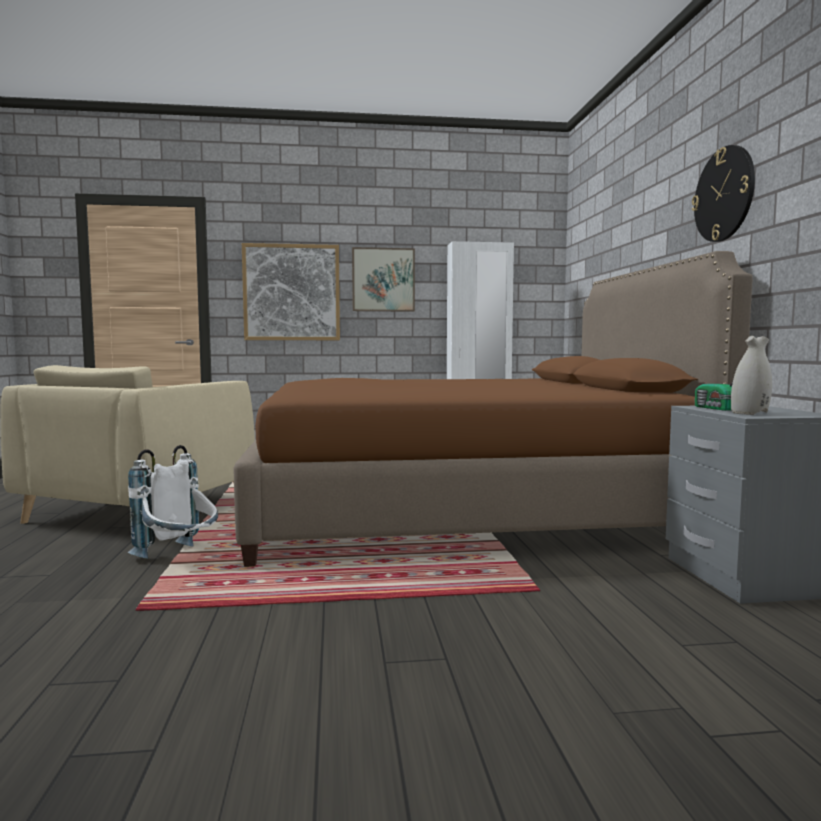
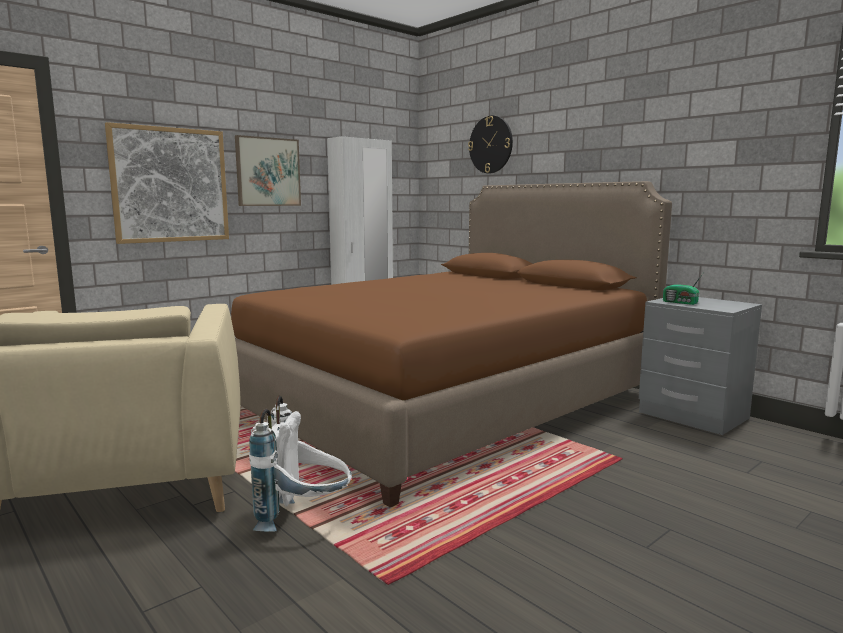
camera: 35 degrees left, 5 degrees up
(724, 194) = (634, 135): wall clock -> wall clock (491, 144)
(750, 413) = (715, 306): white vase -> none

